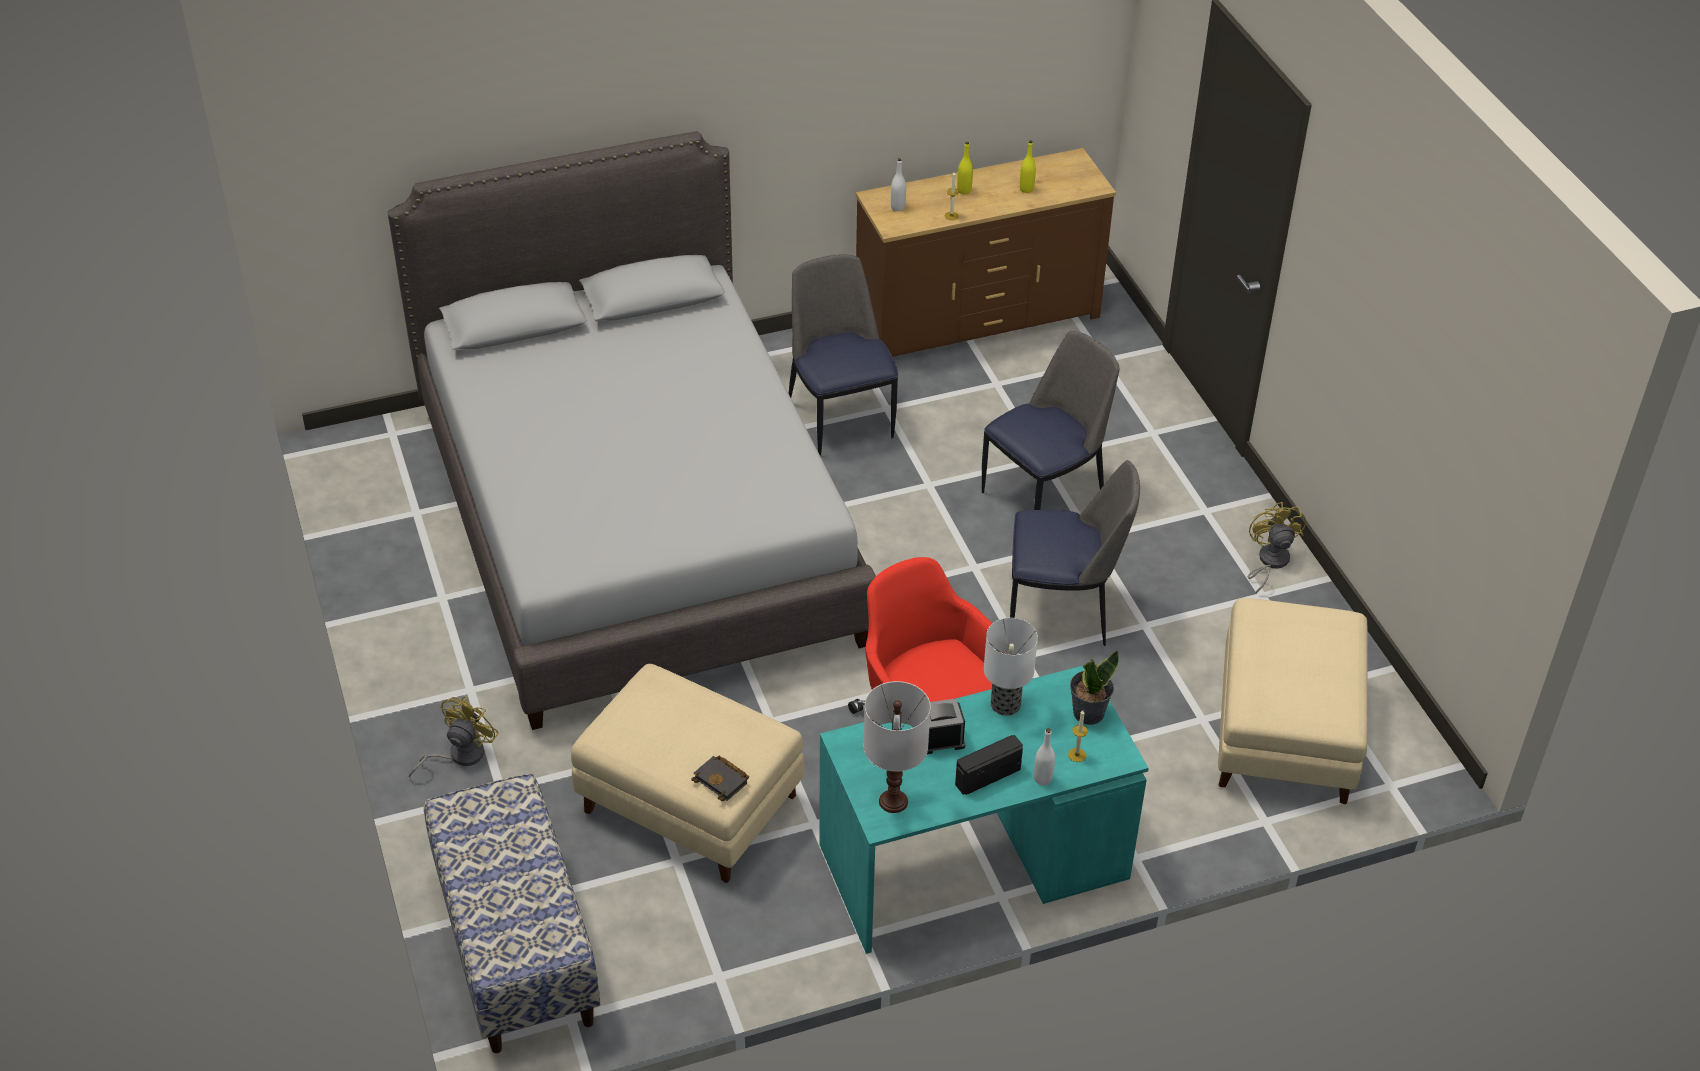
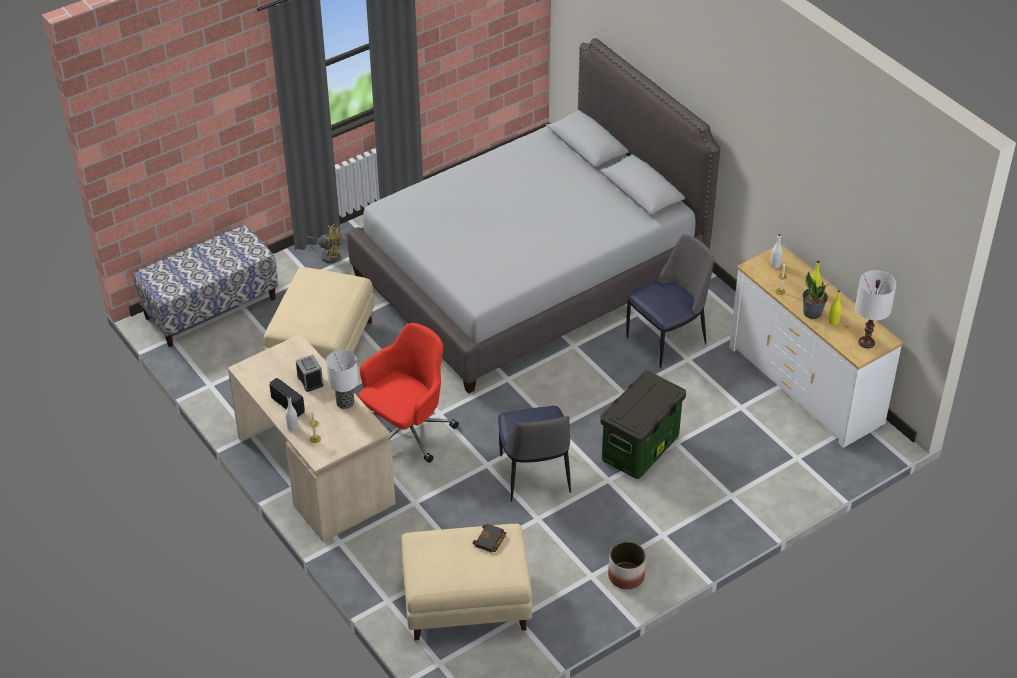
camera: 75 degrees right, 0 degrees up
(722, 781) = (287, 323): black book -> black book (490, 541)
(893, 802) = (259, 370): white table lamp -> white table lamp (866, 342)
(972, 864) = (314, 470): turquoise desk -> beige desk
(977, 318) = (805, 385): brown dresser -> white dresser
(1045, 494) = (640, 450): chair -> storage box
(1088, 712) = (350, 438): potted plant -> potted plant (812, 312)
(1269, 562) = (625, 576): yellow fan -> planter

